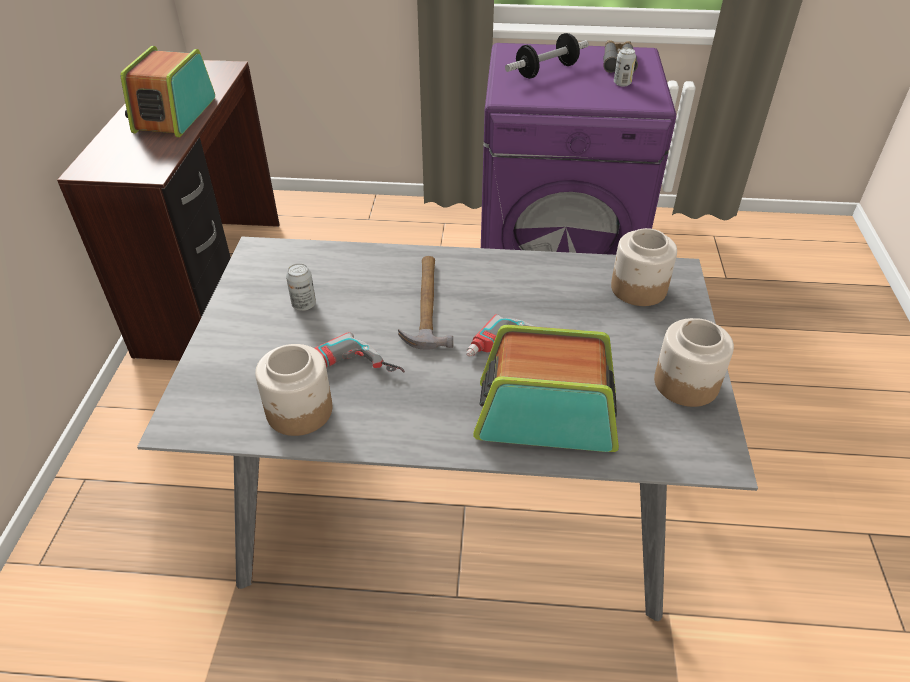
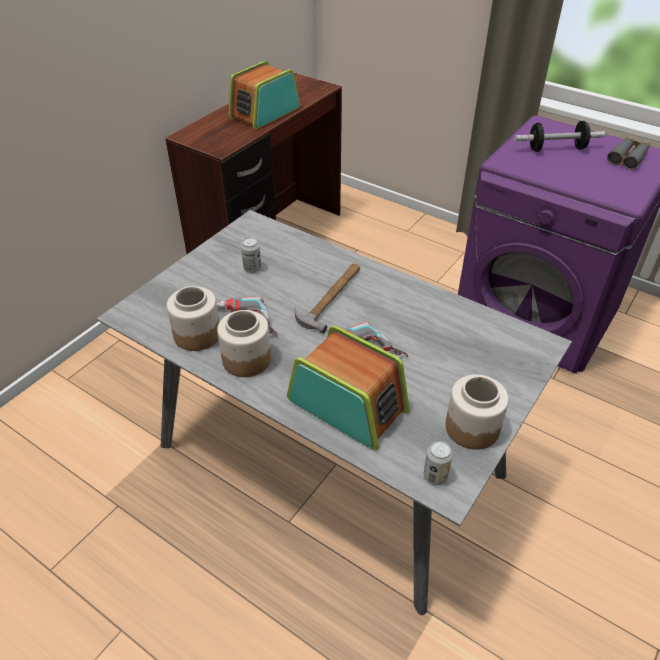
camera: 30 degrees right, 0 degrees up
(622, 83) = (614, 176): can -> can (435, 476)
(638, 289) = (497, 345): jar -> jar (246, 360)

